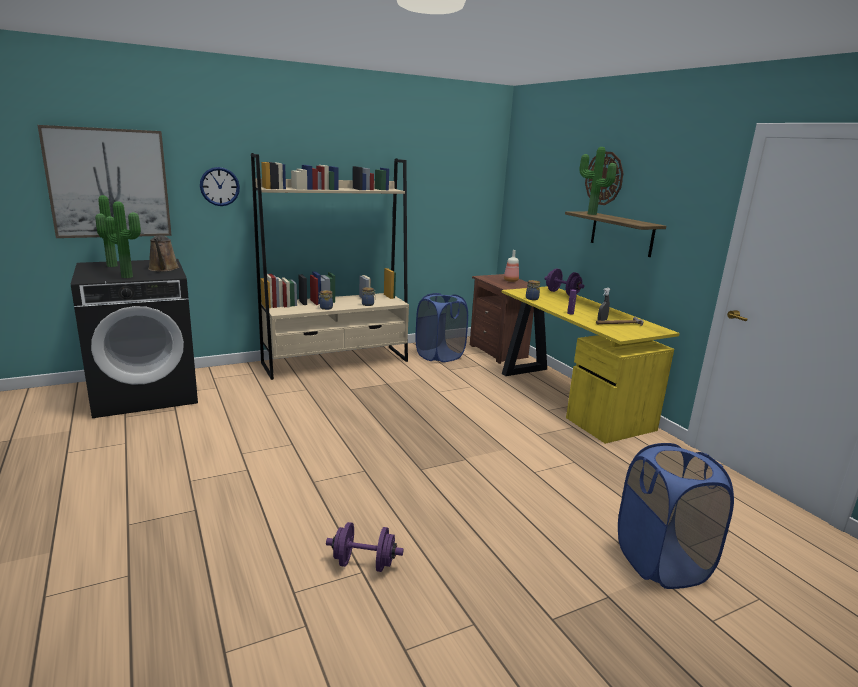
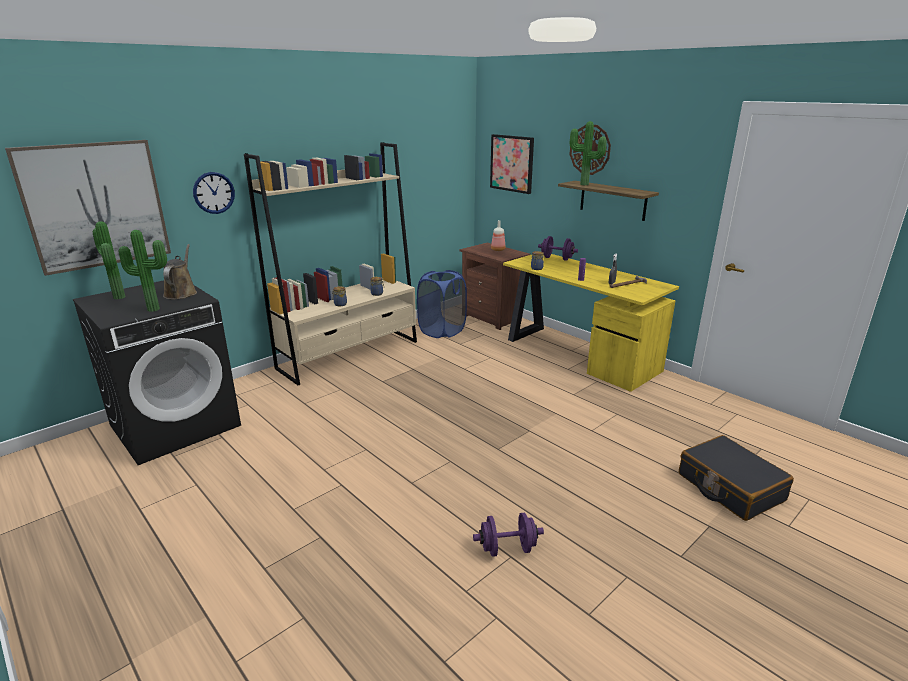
camera: 15 degrees left, 5 degrees up
(163, 269) = (181, 293): brown watering can -> brown watering can turned 150 degrees counterclockwise
(534, 192) = (512, 163): none -> picture
(661, 562) = (729, 487): blue laundry basket -> black suitcase

